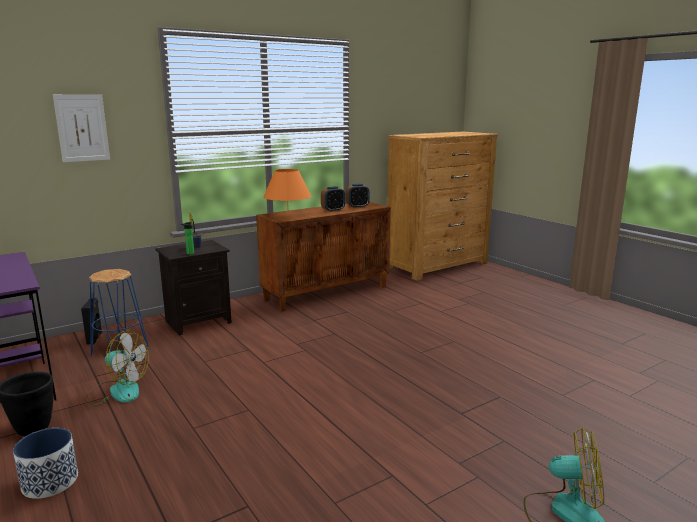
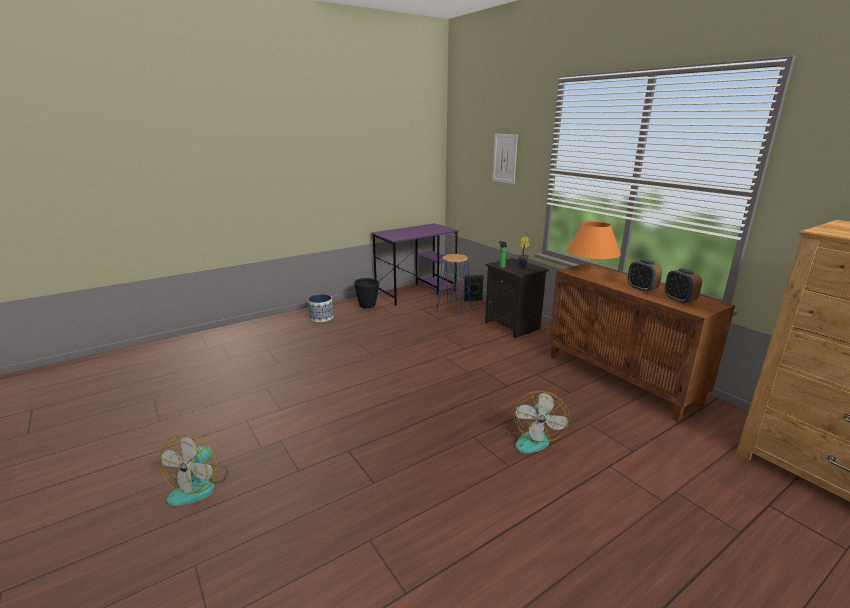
camera: 90 degrees right, 5 degrees up
(117, 391) = (402, 317): fan -> fan (532, 438)

